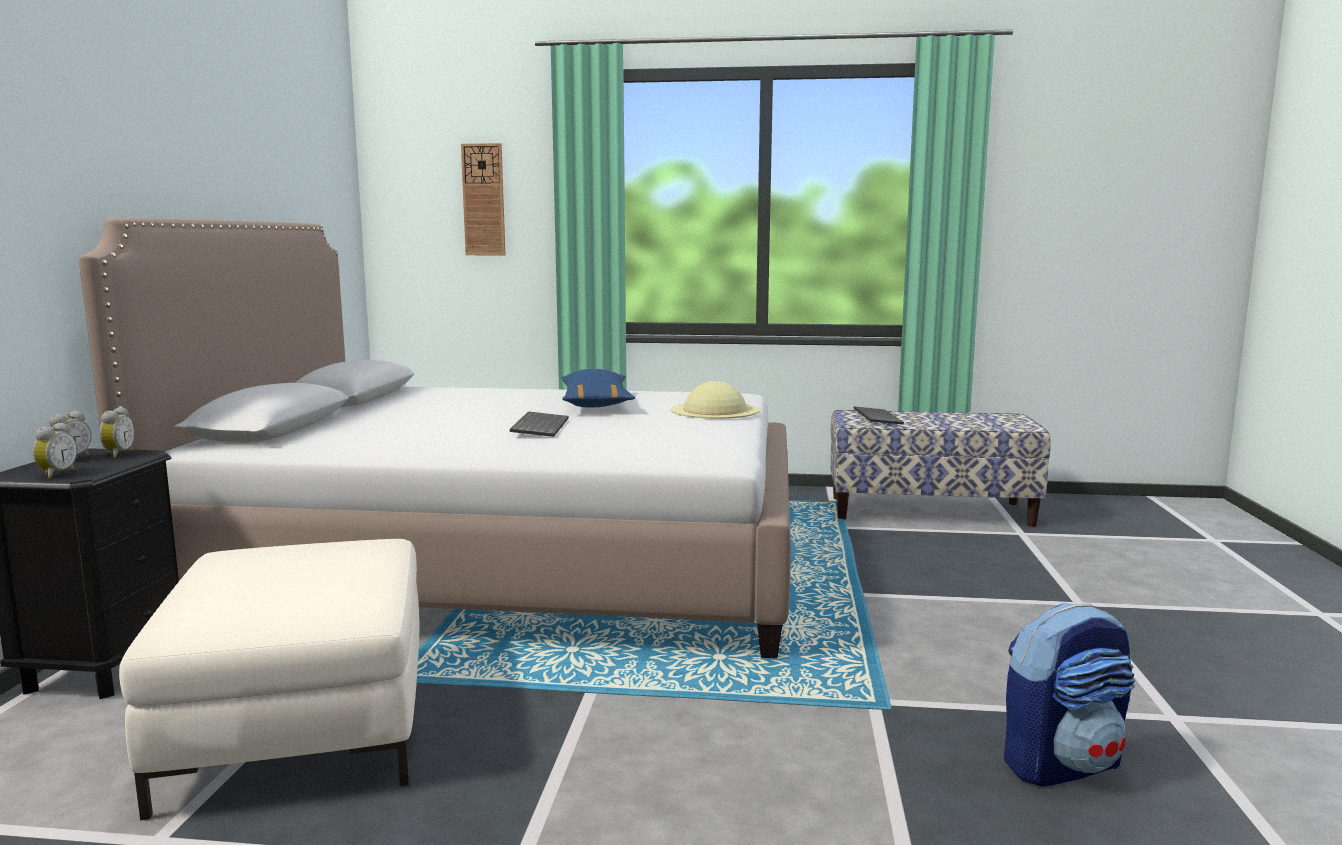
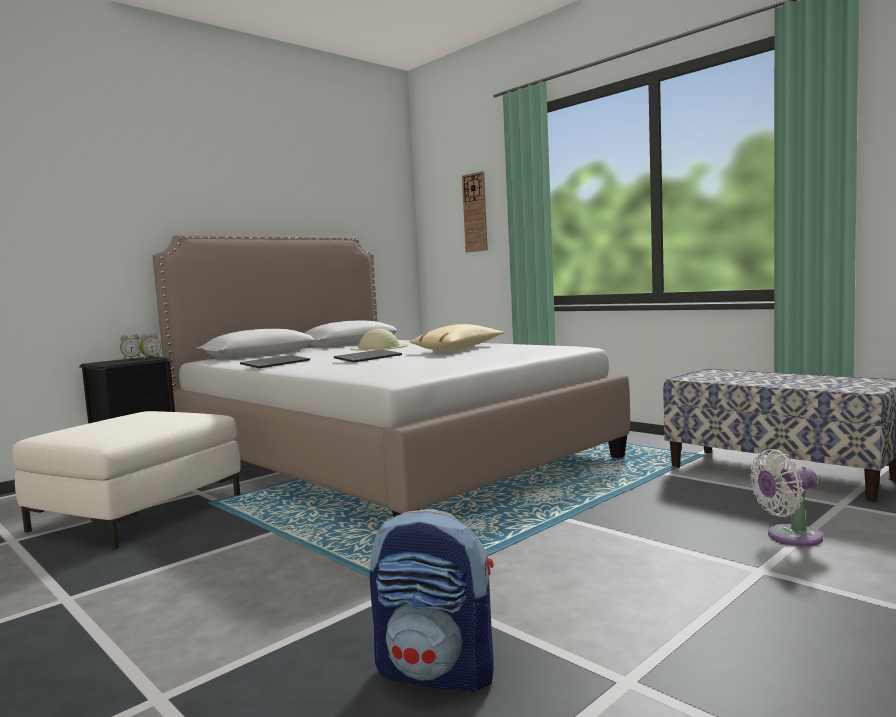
camera: 40 degrees right, 5 degrees down
(56, 474) = (104, 363): alarm clock -> none
(595, 403) = (458, 349): blue pillow -> beige pillow
(714, 410) = (512, 354): beige hat -> beige hat (379, 347)
(875, 417) = (723, 375): keyboard -> keyboard (276, 363)
(1043, 570) = (789, 537): none -> white fan

